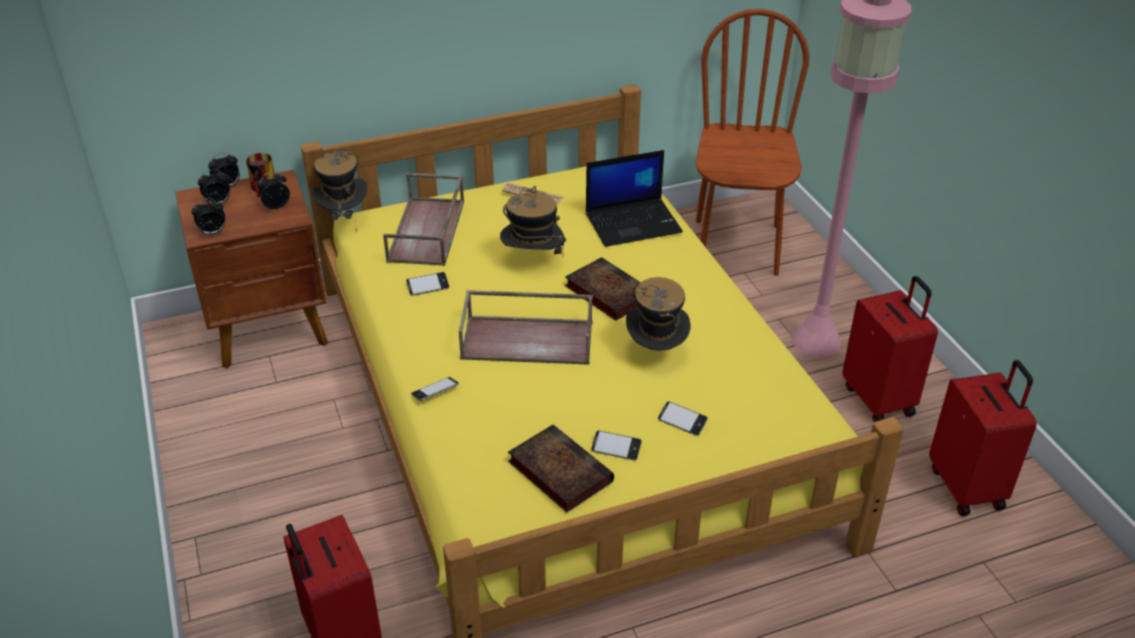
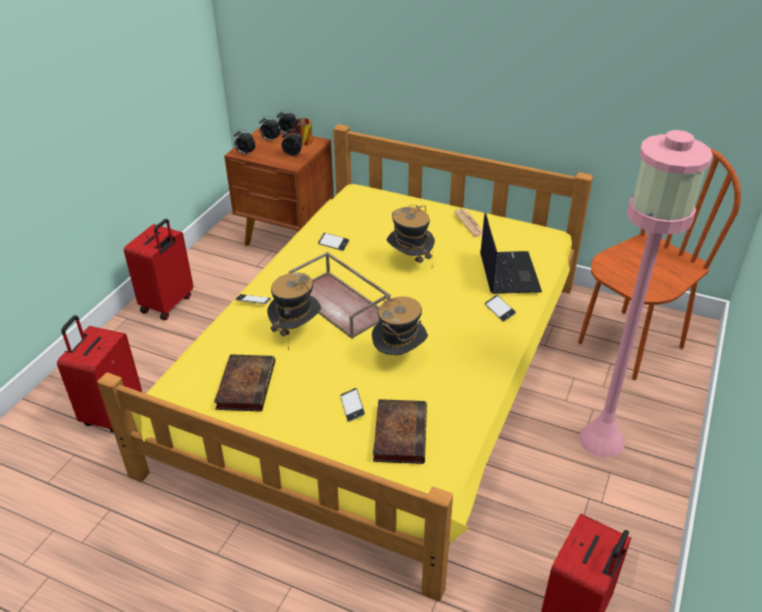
camera: 45 degrees right, 0 degrees up
(343, 219) = (347, 185): hat -> hat (296, 332)
(427, 231) = (378, 214): brown tray -> none
(606, 292) = (426, 304): book -> book (399, 433)
(616, 448) = (293, 395): phone -> phone (499, 310)
(634, 222) = (508, 272): laptop -> laptop turned 120 degrees counterclockwise
(880, 399) = (593, 511): red suitcase -> red suitcase (168, 304)

